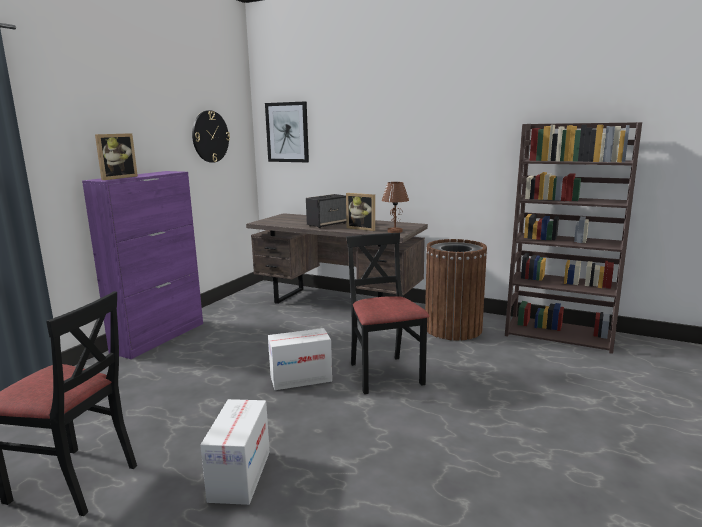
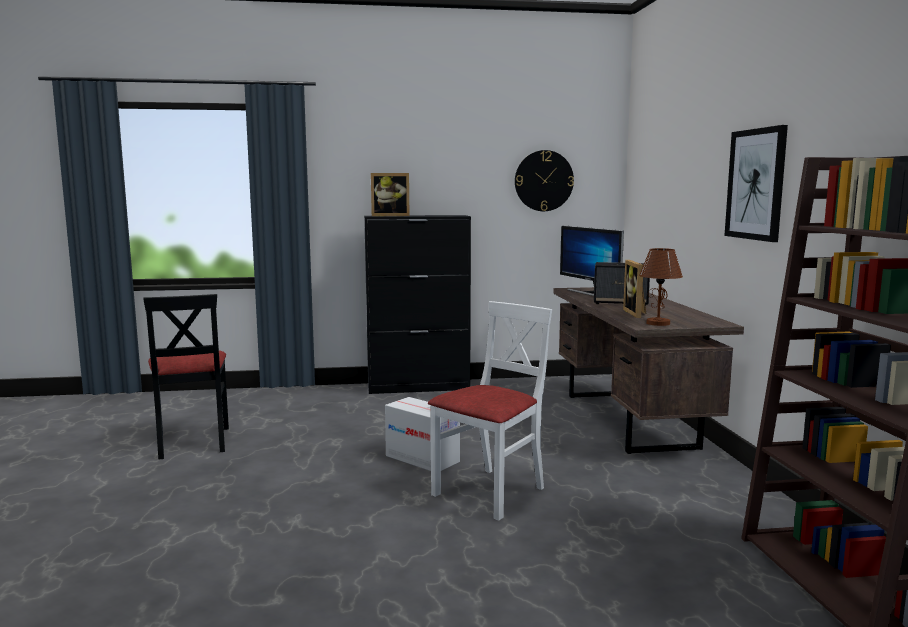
camera: 55 degrees right, 5 degrees down
(159, 337) = (419, 387): purple cabinet -> black cabinet
(240, 475) = (239, 488): cardboard box -> none
(282, 222) = (590, 292): none -> monitor
(287, 132) = (646, 177): picture -> picture (756, 184)
(384, 374) = (490, 492): black chair -> white chair
(453, 329) = (690, 498): brown trash can -> none

